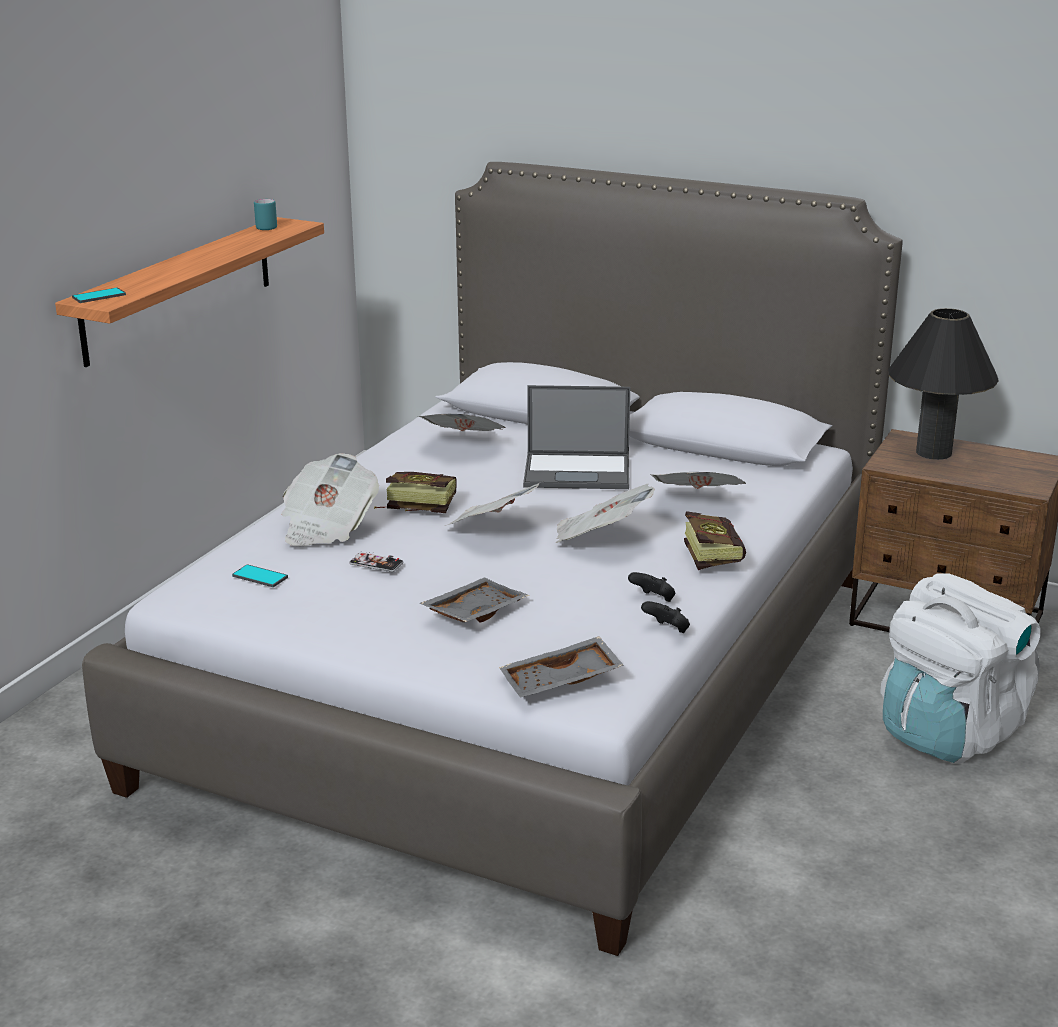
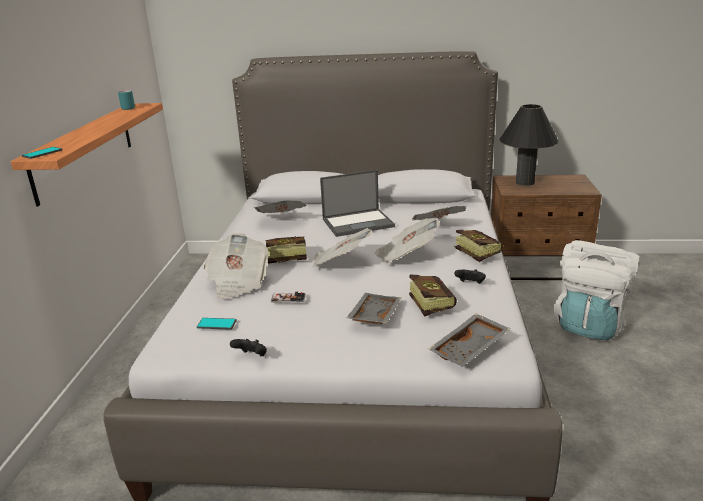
camera: 20 degrees left, 0 degrees up
(565, 613) = (429, 304): none -> book
(667, 630) = (496, 301): black game controller -> black game controller (251, 356)

